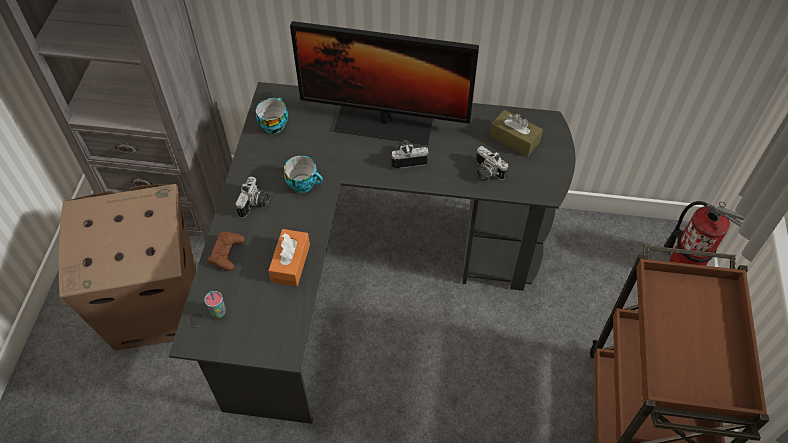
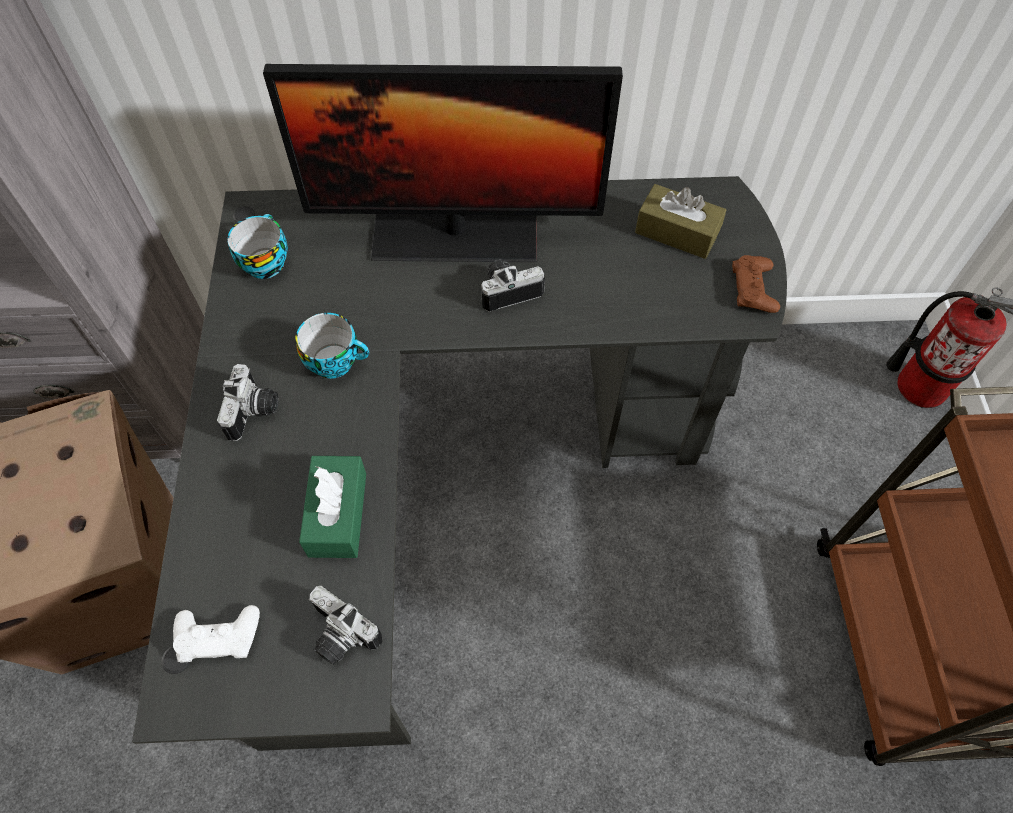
camera: 10 degrees left, 5 degrees up
(218, 312) = (218, 636): cup -> white game controller
(227, 253) = (216, 513): brown game controller -> brown game controller (753, 288)
(291, 263) = (337, 514): orange tissue box -> green tissue box
(486, 173) = (644, 297): camera -> camera (339, 636)

